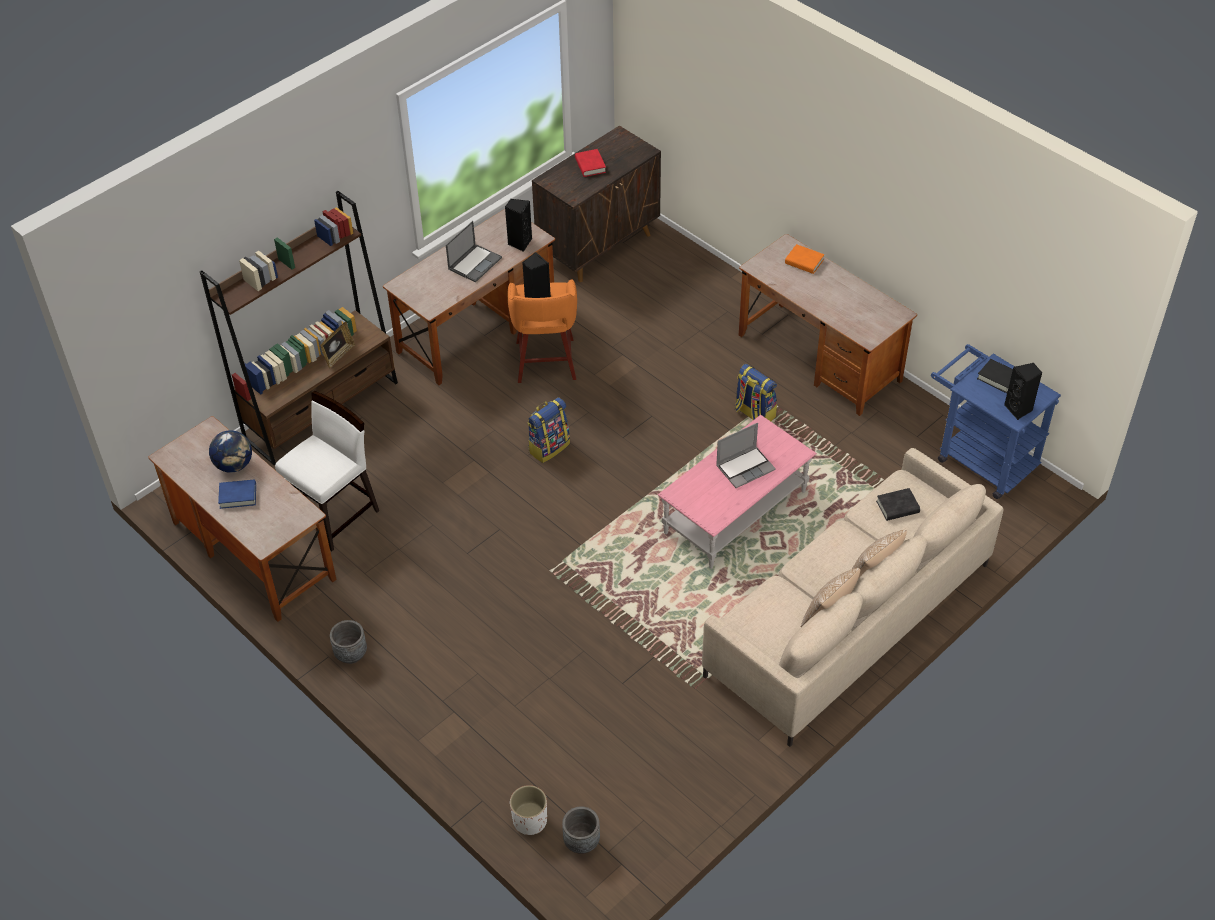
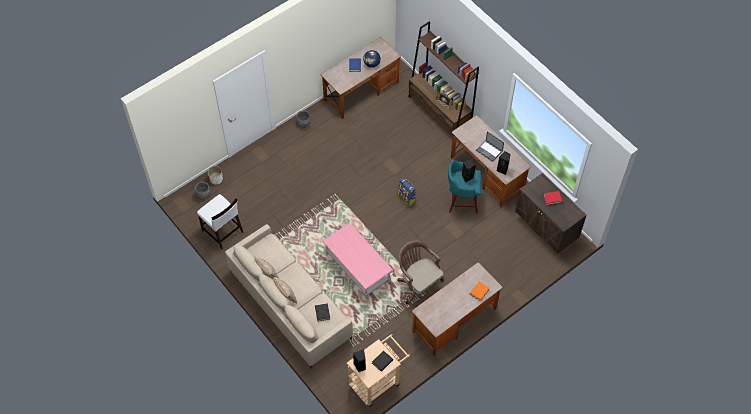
camera: 95 degrees right, 10 degrees up
(335, 515) = (377, 118): white chair -> white chair (222, 232)
(545, 362) = (461, 201): orange stool -> turquoise stool
(745, 467) = (360, 258): laptop -> none
(754, 413) = (418, 285): backpack -> brown office chair
(980, 458) = (377, 381): blue cart -> beige cart

